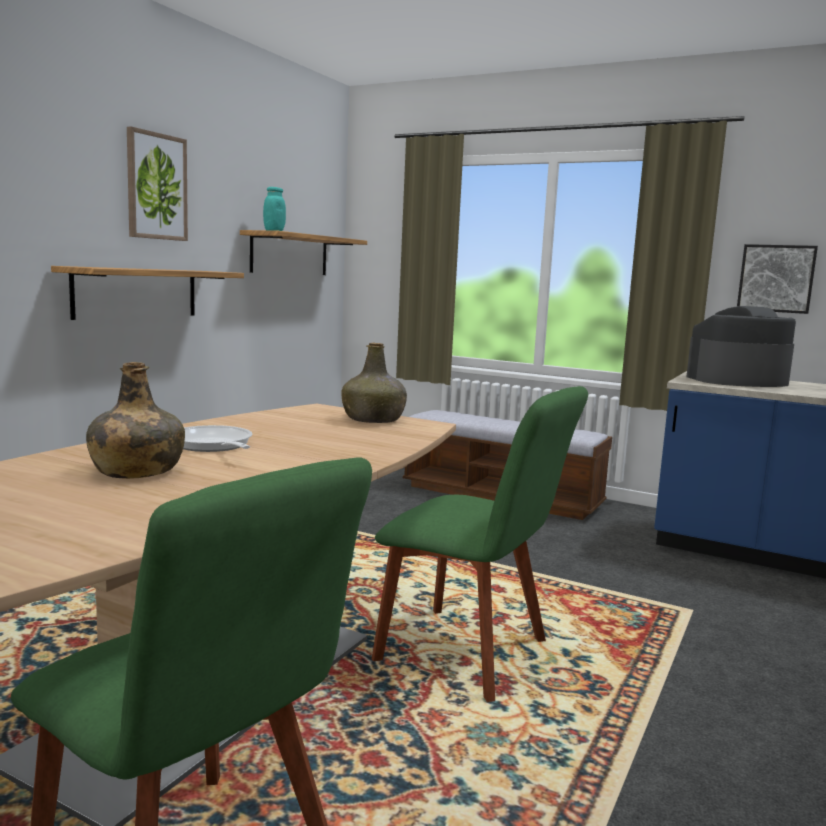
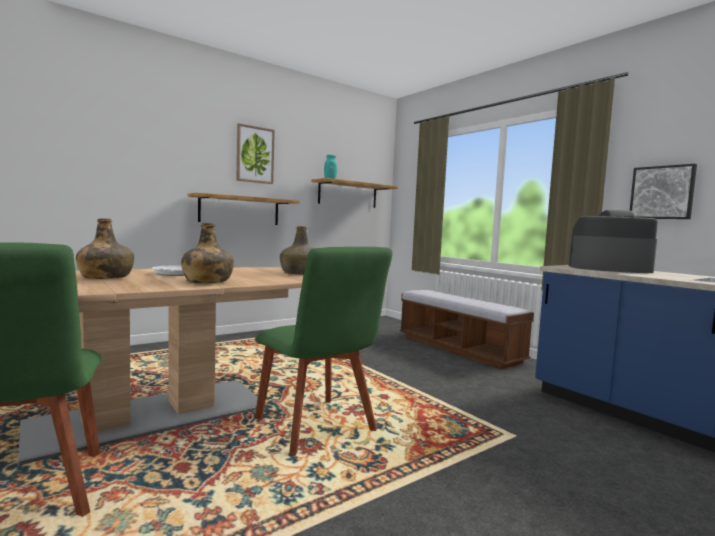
camera: 25 degrees right, 5 degrees down
(315, 459) = (207, 281): none -> green bottle

